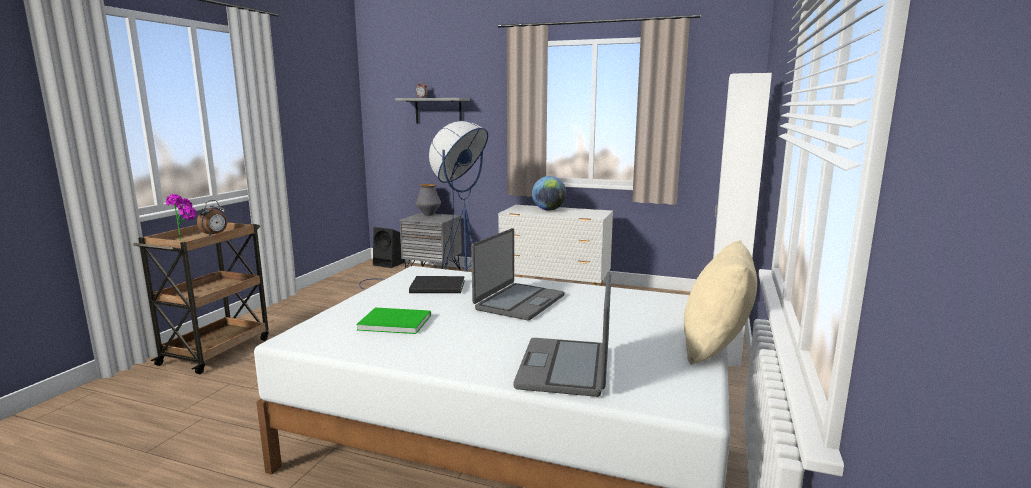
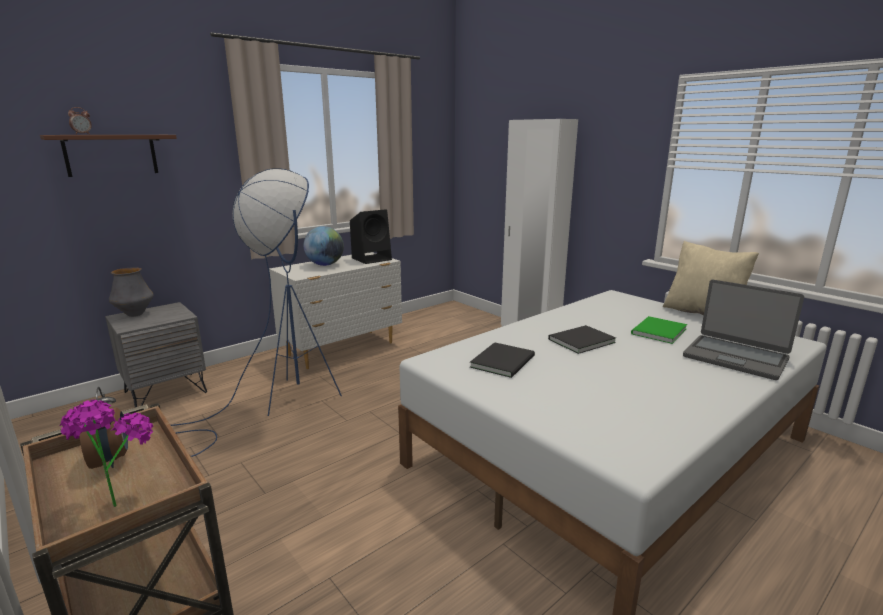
camera: 60 degrees left, 5 degrees up
(390, 264) = (63, 413): black speaker -> black speaker (372, 259)
(393, 322) = (603, 399): green book -> green book (657, 331)
(438, 111) = (111, 155): grey shelf -> brown shelf
(519, 302) = (579, 341): laptop -> black book

